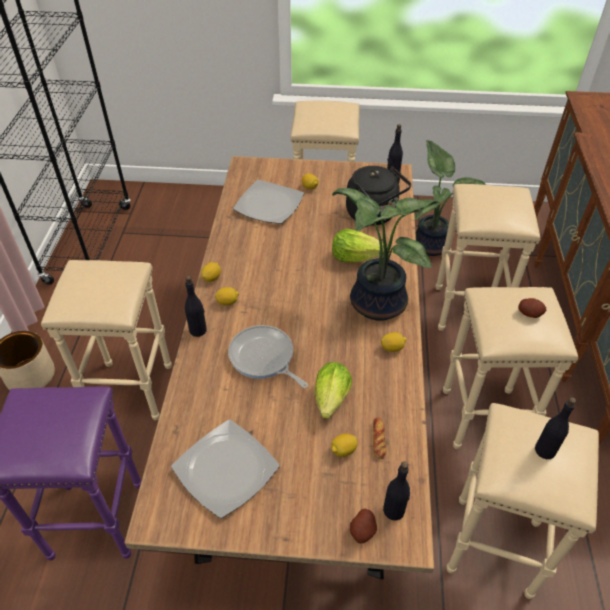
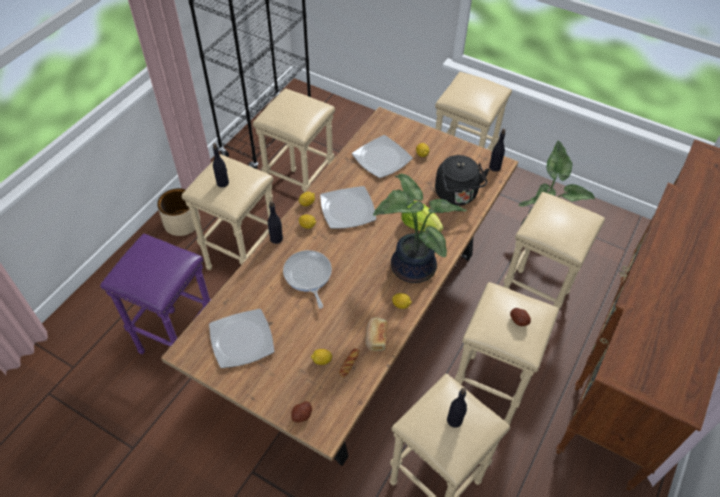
camera: 25 degrees right, 5 degrees up
(160, 290) = (300, 190): none -> beige stool
(264, 269) = (347, 210): none -> plate
(330, 401) = (334, 324): lettuce -> none
(389, 396) = (375, 338): none -> bread
(394, 510) = (329, 412): black bottle -> black bottle (223, 183)

